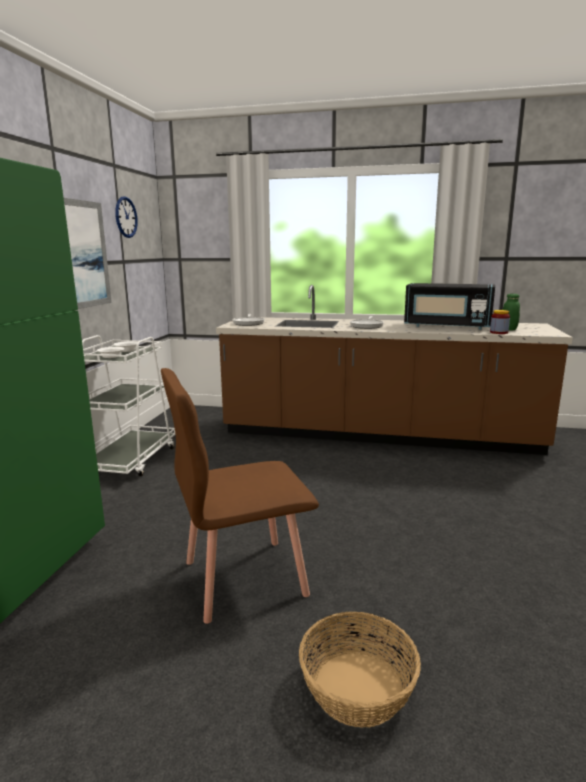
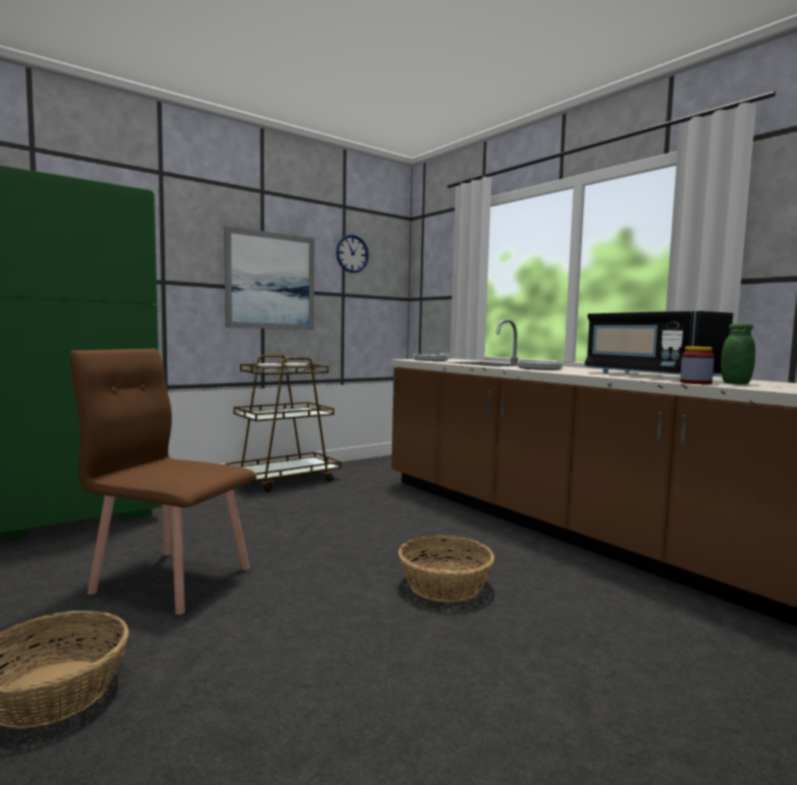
camera: 40 degrees right, 10 degrees down
(130, 460) = (284, 480): white cart -> brown cart
(402, 497) = (445, 585): none -> basket

